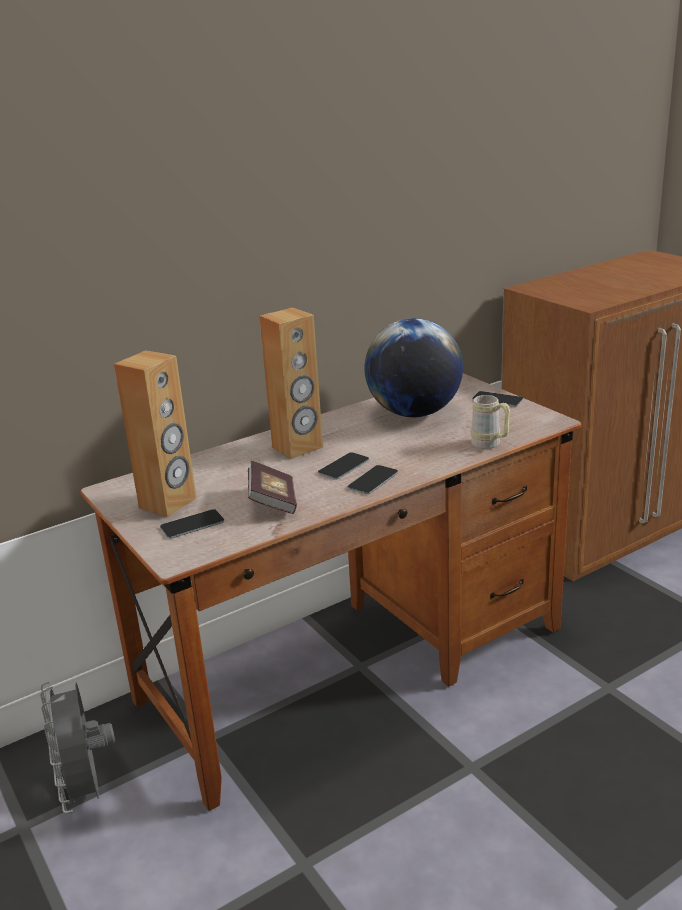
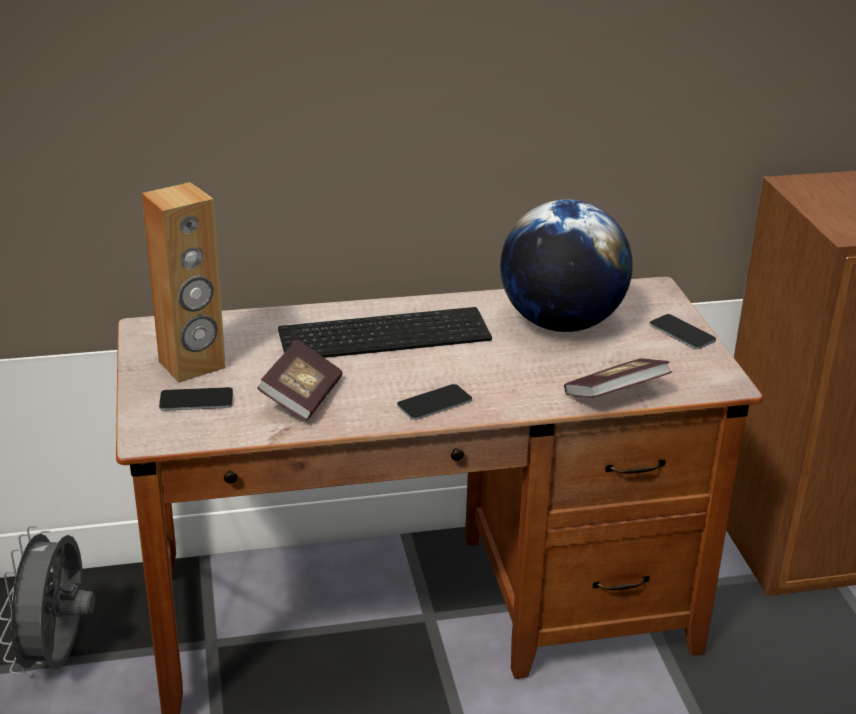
camera: 20 degrees right, 5 degrees up
(298, 448) = (386, 333): brown speaker -> keyboard
(343, 466) = (416, 374): phone -> none
(490, 445) = (615, 395): beige mug -> book

